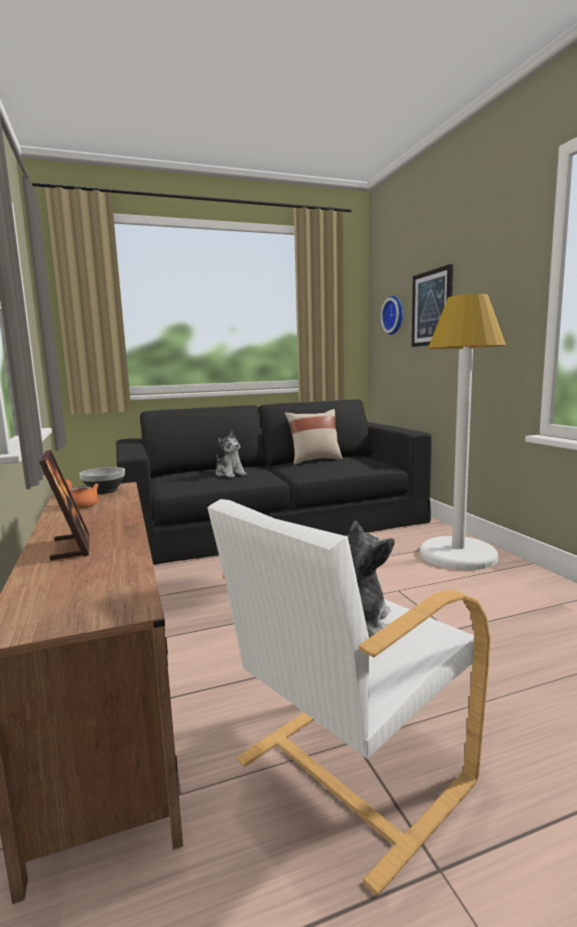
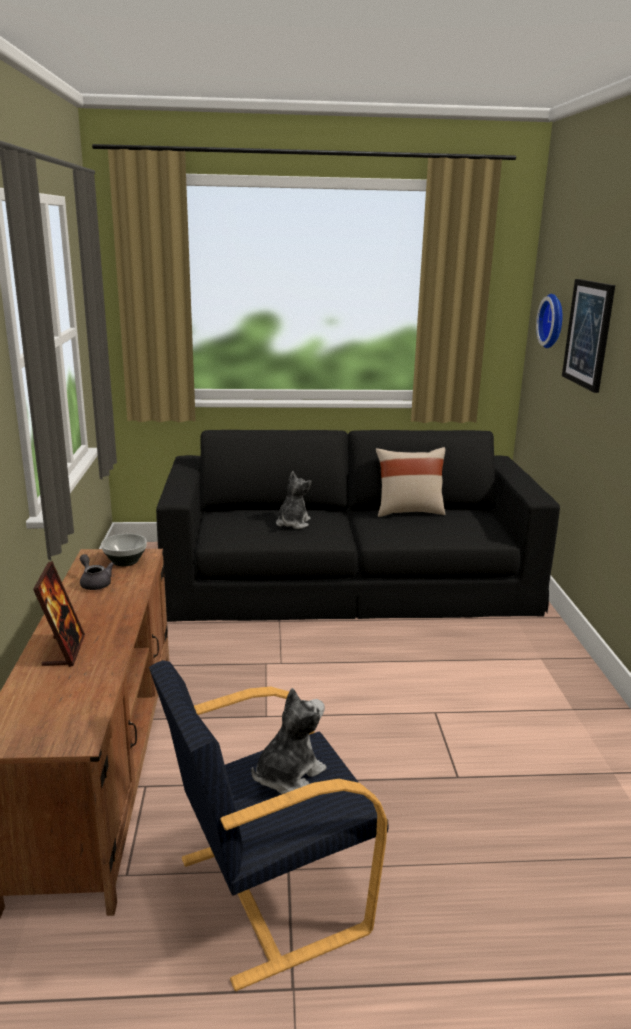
camera: 15 degrees right, 10 degrees up
(80, 505) = (94, 583): orange teapot -> grey teapot
(230, 474) = (292, 523): plush toy -> plush toy turned 135 degrees counterclockwise
(349, 771) = (268, 894): white armchair -> black armchair
(458, 555) = (542, 676): white floor lamp -> none

